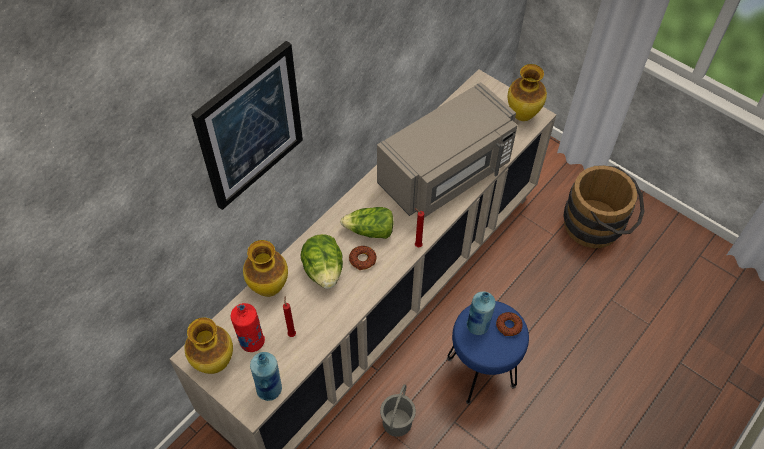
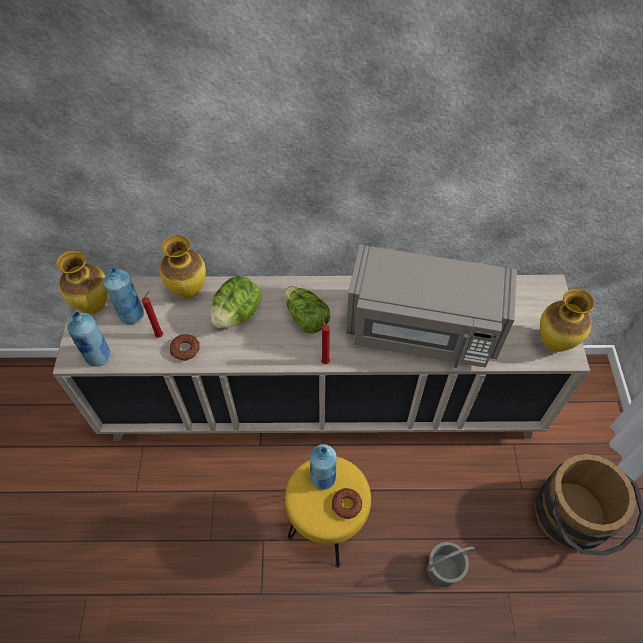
camera: 50 degrees right, 0 degrees up
(250, 127) = (196, 113): picture -> none
(251, 341) = (132, 315): red bottle -> blue bottle
(362, 259) = (273, 332): donut -> donut (185, 349)
(396, 422) = (226, 494): grey bucket -> grey bucket (442, 569)
(480, 372) = (327, 526): blue stool -> yellow stool

